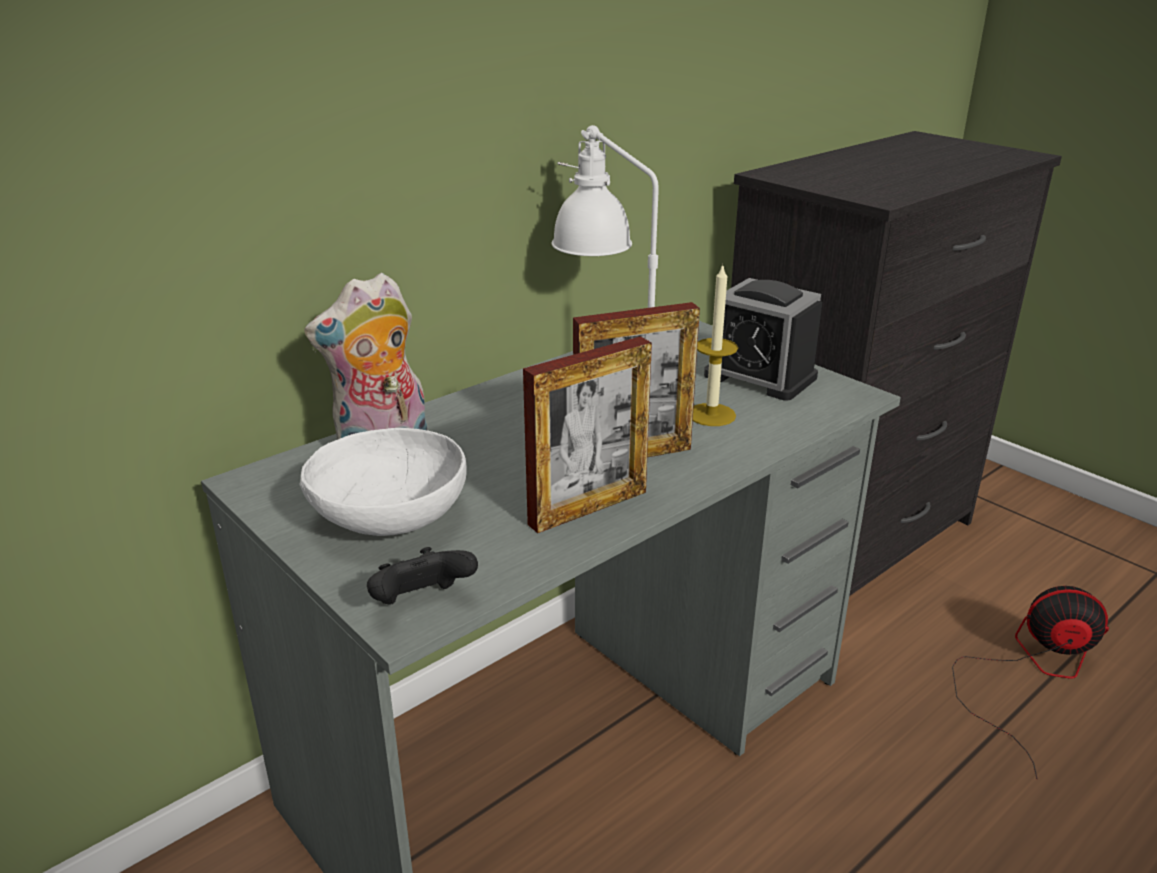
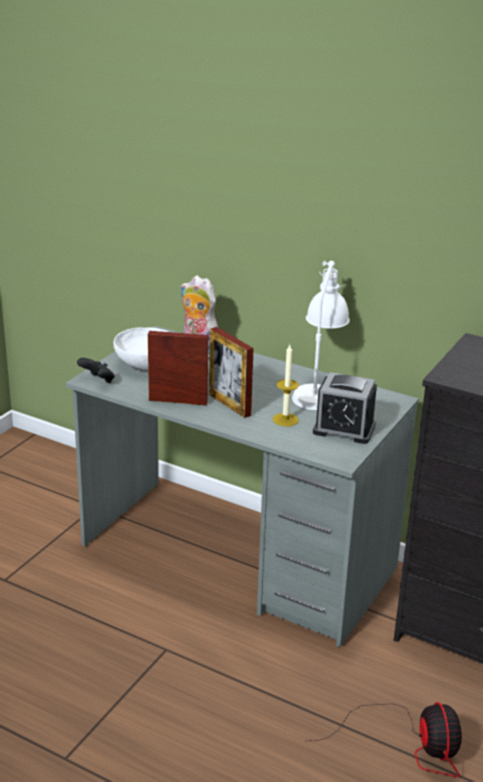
camera: 70 degrees right, 0 degrees up
(588, 508) = (178, 401): picture frame -> picture frame turned 150 degrees clockwise
(760, 376) = (344, 429): alarm clock -> alarm clock turned 90 degrees counterclockwise

